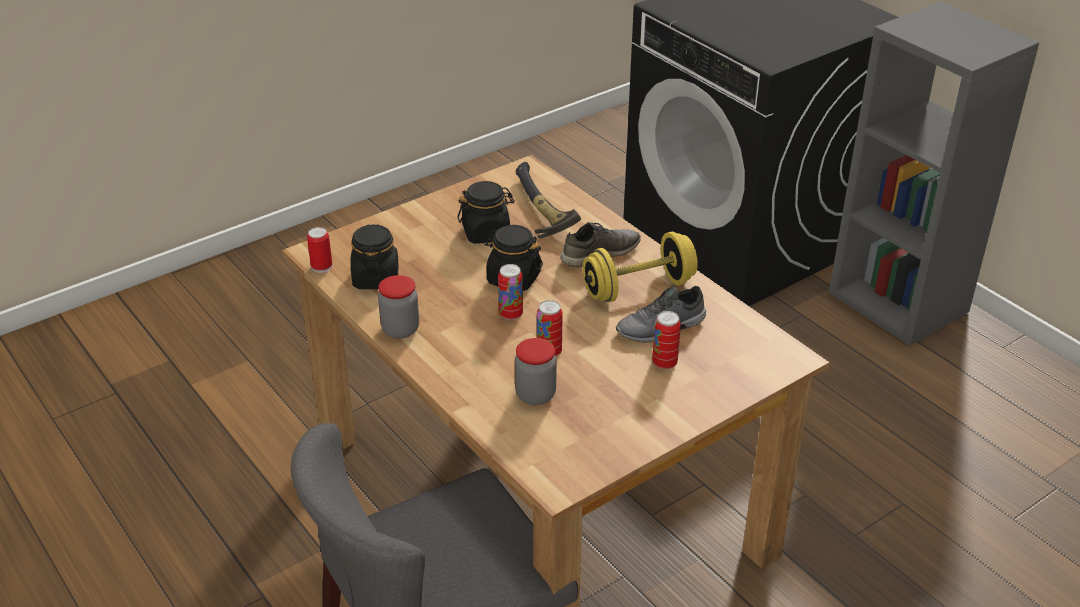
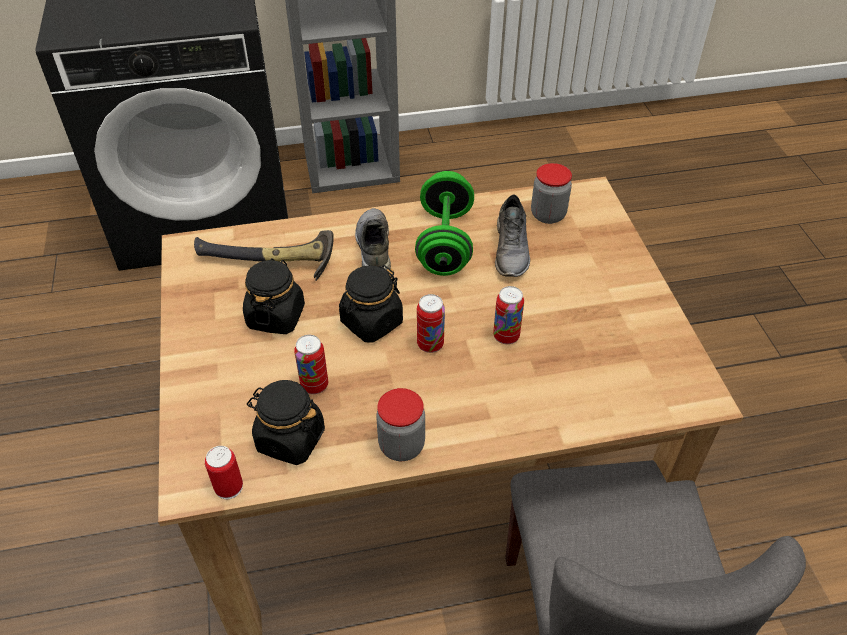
camera: 65 degrees left, 10 degrees up
(535, 395) = (567, 369): jar -> jar (548, 215)
(638, 288) = (445, 242): yellow dumbbell -> green dumbbell
(664, 363) = (562, 266): can -> can (314, 385)

